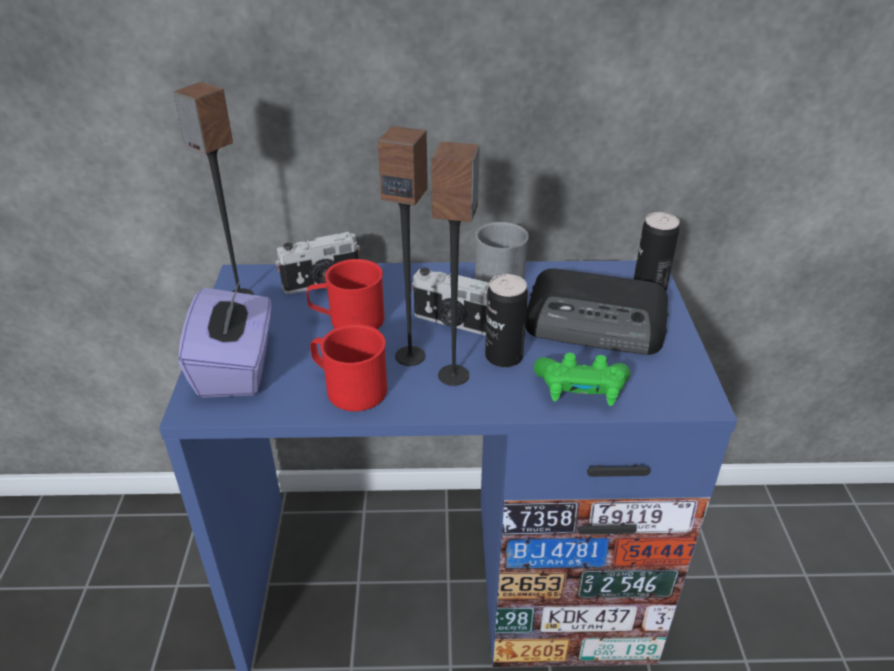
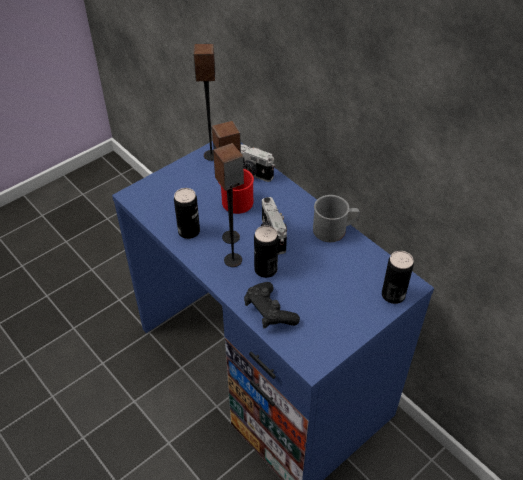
camera: 50 degrees right, 10 degrees up
(236, 368) = (165, 189): purple tissue box -> none
(348, 387) = (189, 231): red mug -> can
(580, 391) = (269, 312): green game controller -> black game controller
(597, 323) = (333, 290): radio -> none

